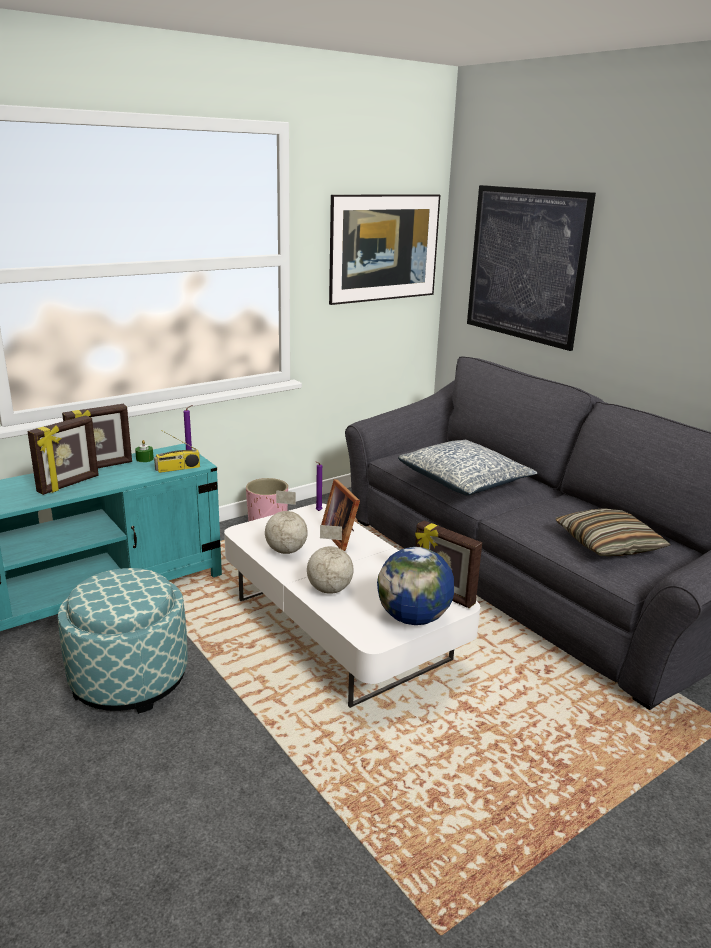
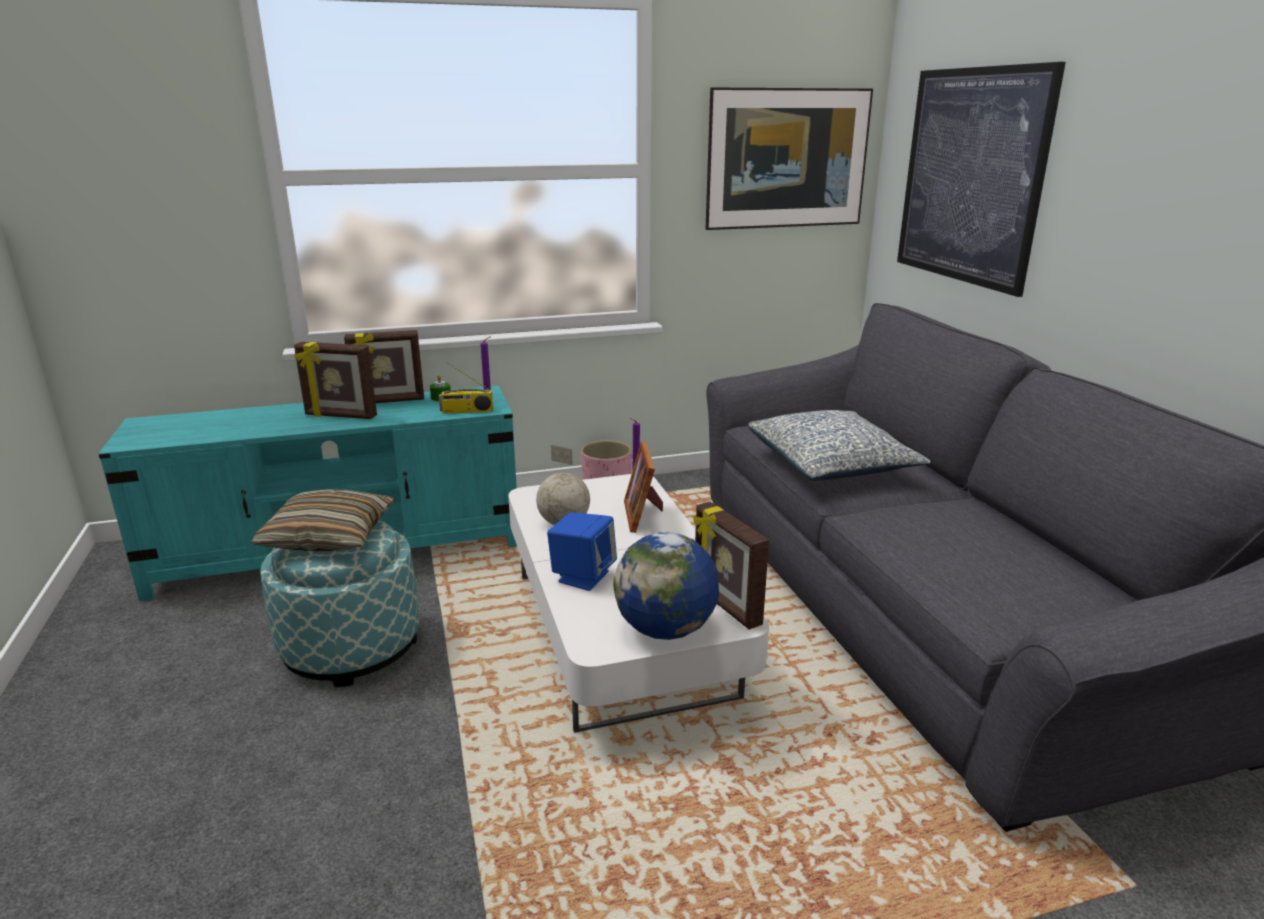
camera: 20 degrees right, 0 degrees up
(69, 484) = (340, 416): picture frame -> picture frame turned 45 degrees clockwise
(329, 589) = (583, 576): globe -> blue speaker
(608, 544) = (992, 572): pillow -> pillow (329, 536)

